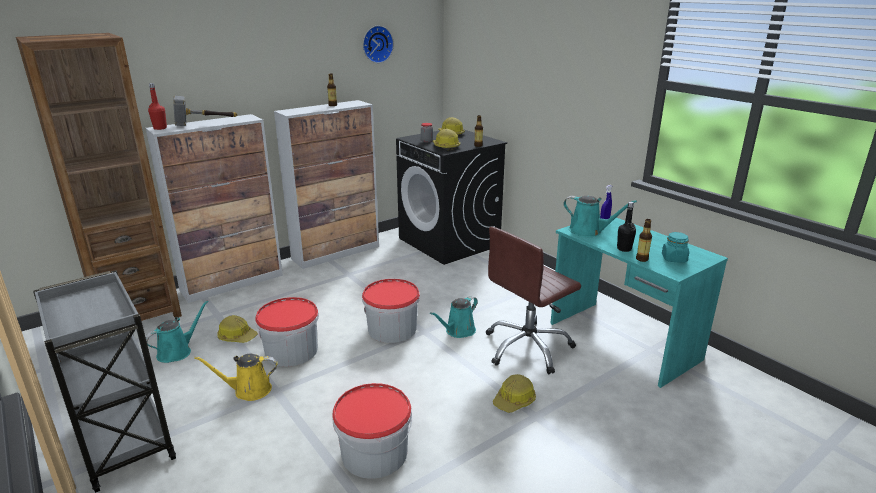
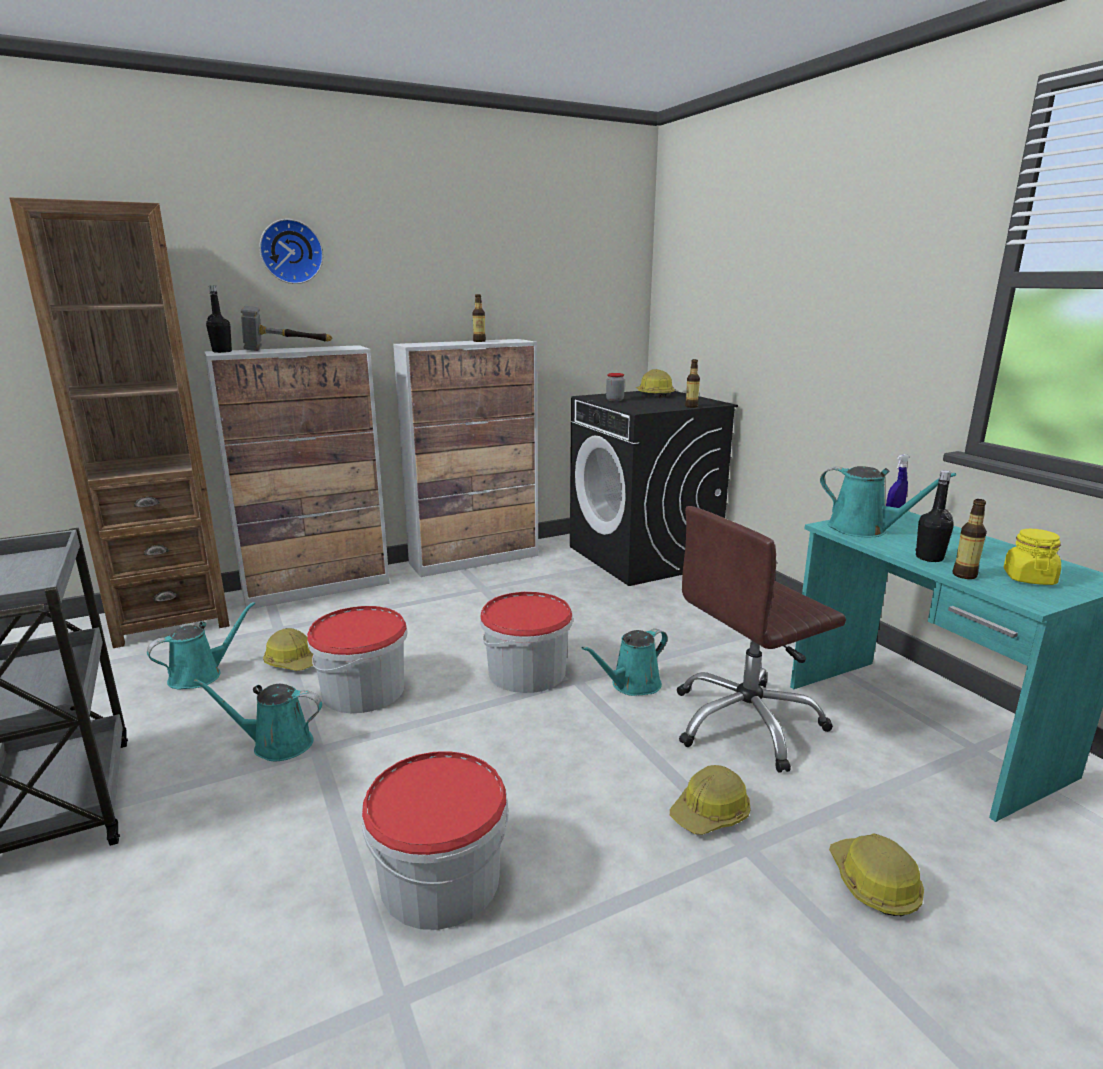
camera: 10 degrees right, 5 degrees down
(160, 128) = (222, 351): red bottle -> black bottle
(249, 390) = (277, 744): yellow watering can -> turquoise watering can
(376, 44) = (551, 260): wall clock -> wall clock (291, 252)
(445, 146) = (641, 406): hard hat -> hard hat (873, 883)
(674, 258) = (1028, 578): turquoise jar -> yellow jar

